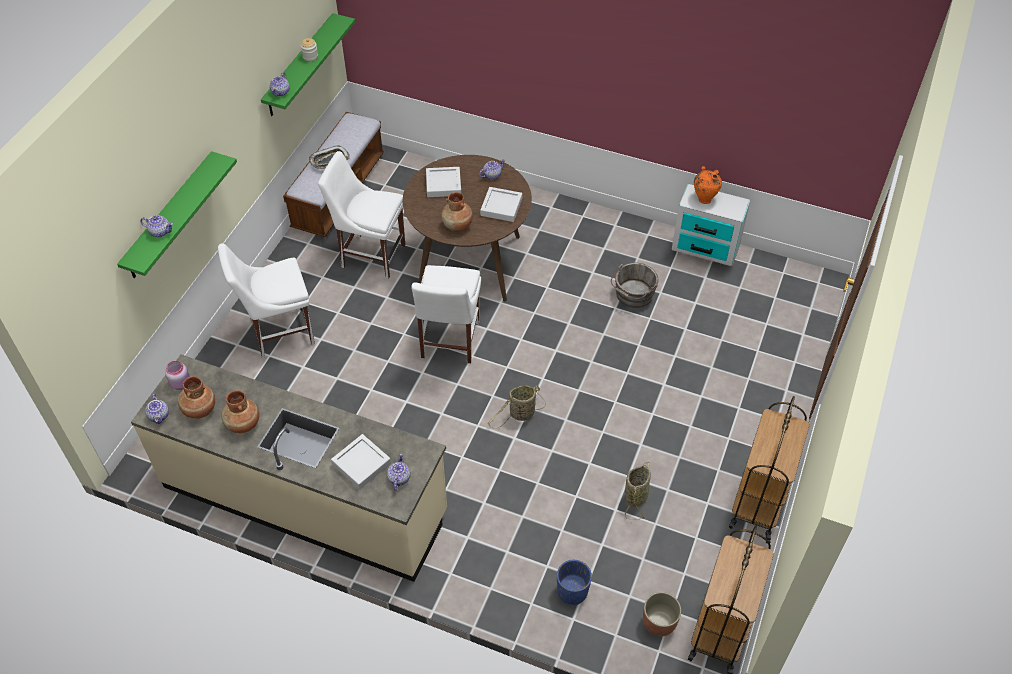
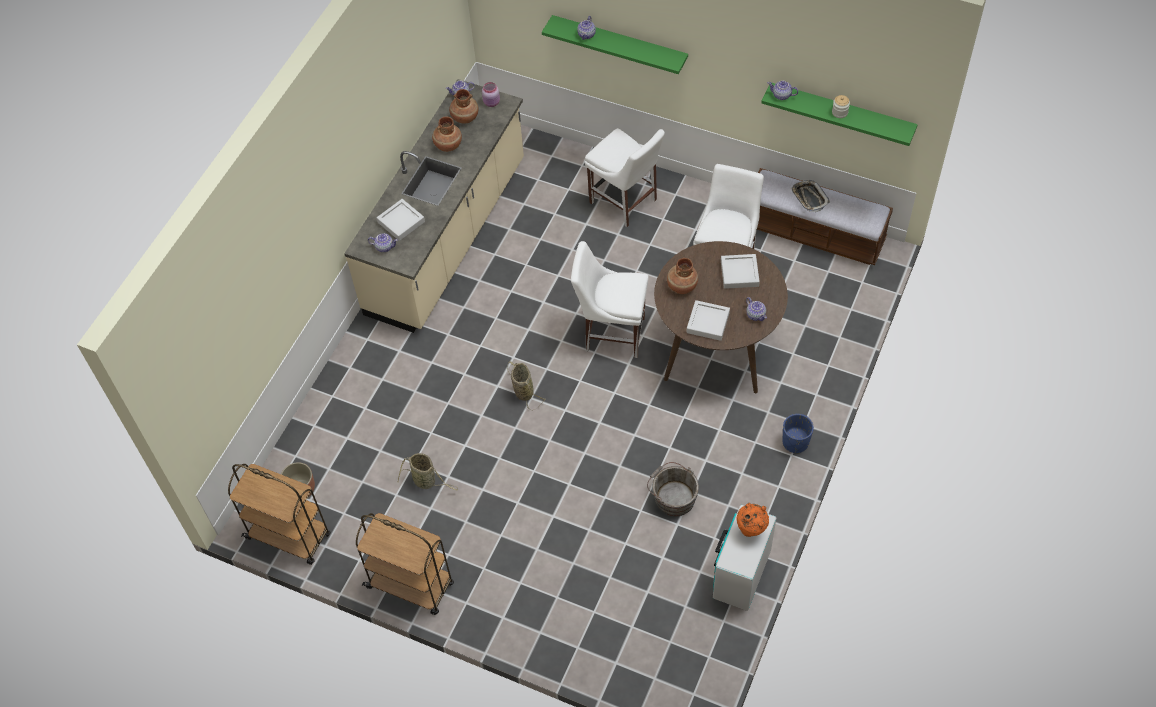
camera: 95 degrees right, 5 degrees up
(279, 333) = (625, 203): white chair -> white chair turned 150 degrees clockwise
(572, 591) = (339, 426): blue planter -> blue planter (795, 442)

